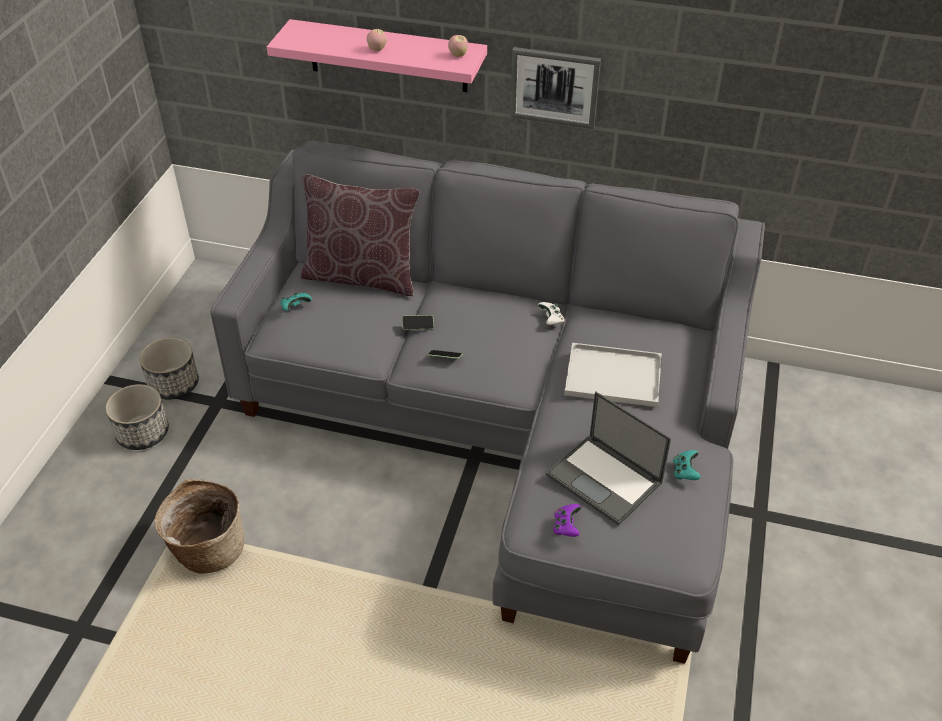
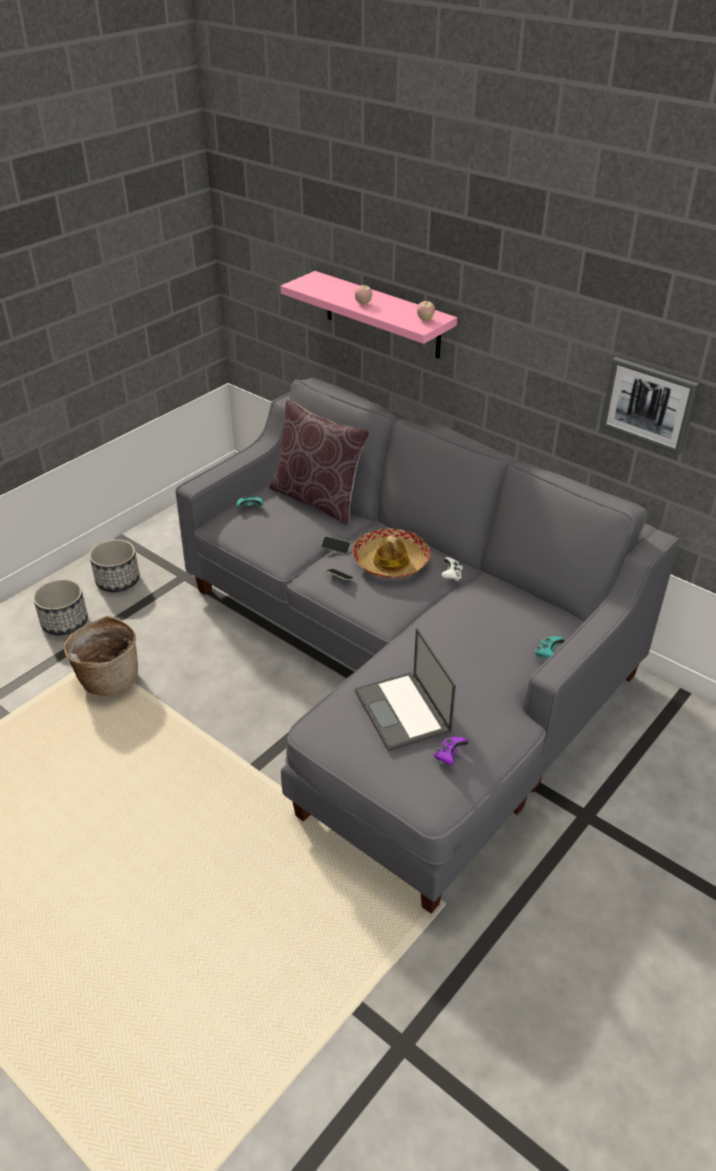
camera: 25 degrees right, 5 degrees down
(173, 384) = (162, 553): planter -> planter (65, 622)
(484, 324) = (390, 561): none -> hat
(554, 87) = (508, 366): picture -> picture (648, 404)
(566, 526) = (343, 737): purple game controller -> purple game controller (449, 756)
(611, 377) = (467, 633): white tray -> none
(685, 472) = (481, 730): turquoise game controller -> turquoise game controller (548, 653)

